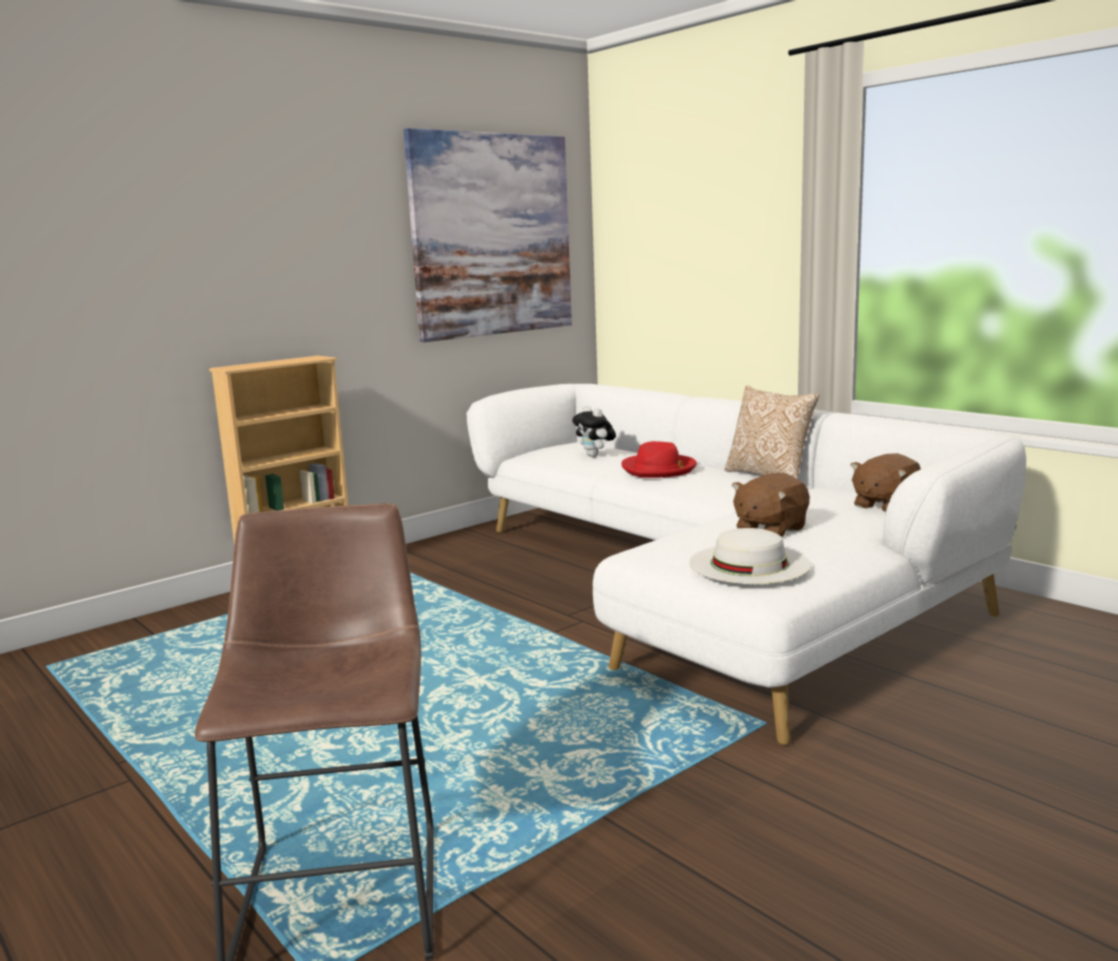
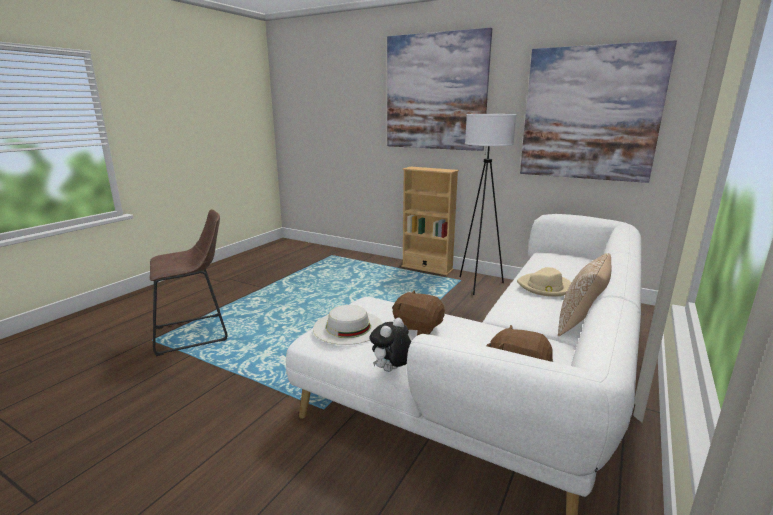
camera: 70 degrees right, 5 degrees up
(238, 199) = (435, 92): none -> picture
(429, 558) = (478, 284): none -> white floor lamp
(595, 456) = (558, 267): plush toy -> plush toy (391, 371)
(659, 469) = (545, 287): red hat -> beige hat

